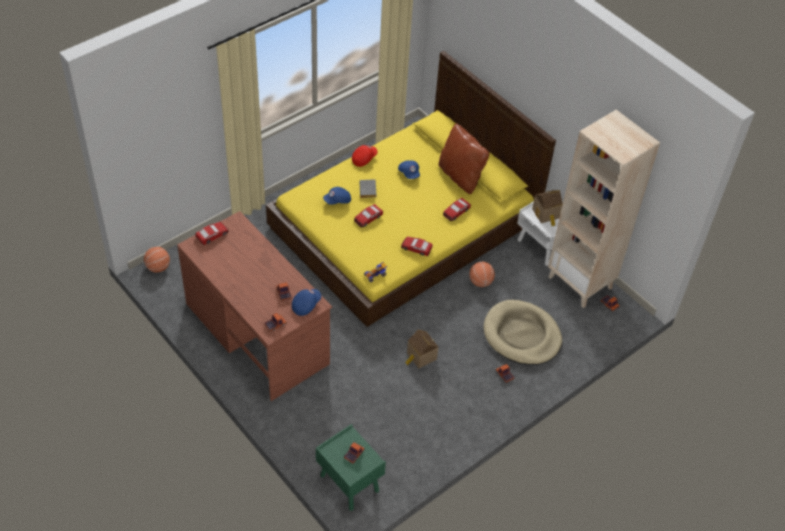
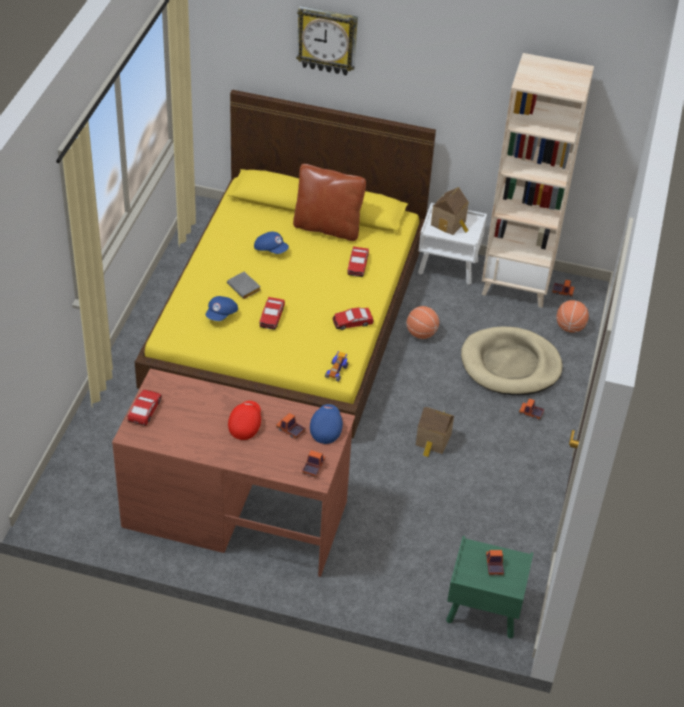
camera: 35 degrees left, 5 degrees down
(158, 267) = (47, 505): basketball -> basketball (570, 327)
(364, 159) = (206, 257): red cap -> red cap (245, 425)
(503, 41) = (327, 40): none -> wall clock

